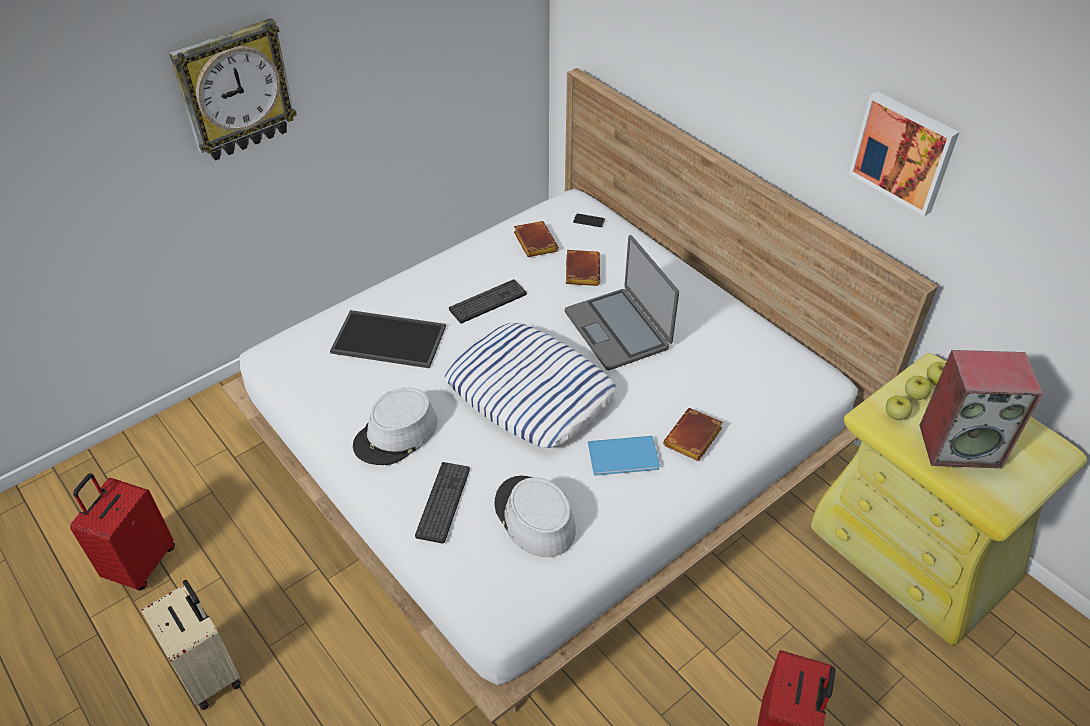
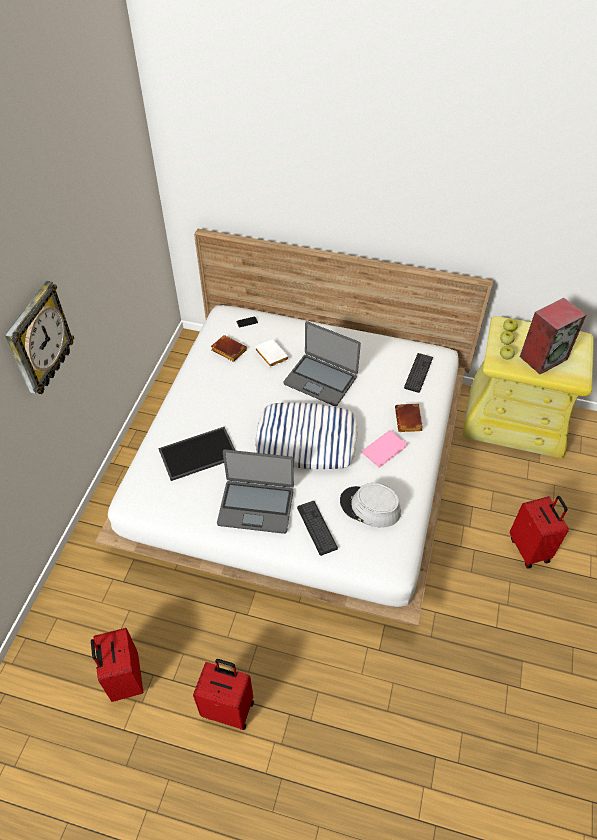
camera: 35 degrees left, 5 degrees up
(210, 673) = (229, 708): beige suitcase -> red suitcase
(396, 434) = (256, 506): grey hat -> laptop
(488, 302) = (235, 400): keyboard -> keyboard (418, 373)
(581, 270) = (270, 355): brown book -> white book
(625, 457) = (386, 449): blue book -> pink book
(904, 152) = (457, 215): picture -> none

